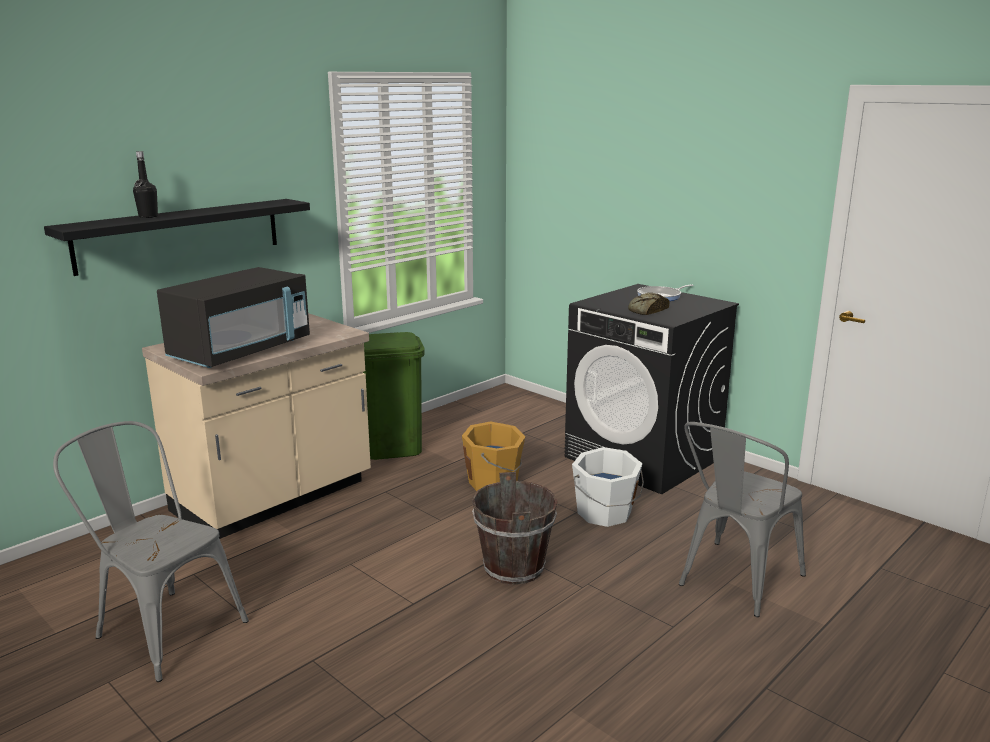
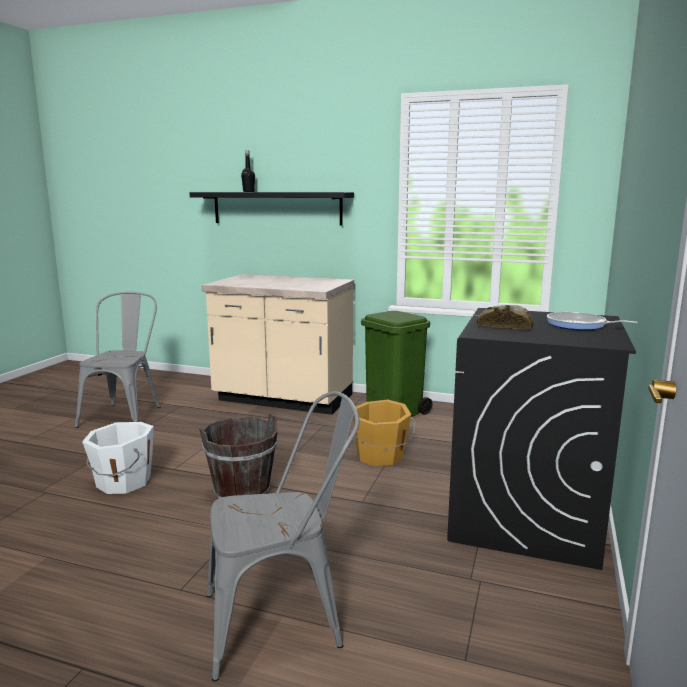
camera: 65 degrees right, 5 degrees down
(241, 351) = (252, 283): black microwave -> none
(605, 513) = (372, 516): white bucket -> white bucket (122, 482)
(734, 582) = (284, 620): grey chair -> grey chair turned 150 degrees clockwise

